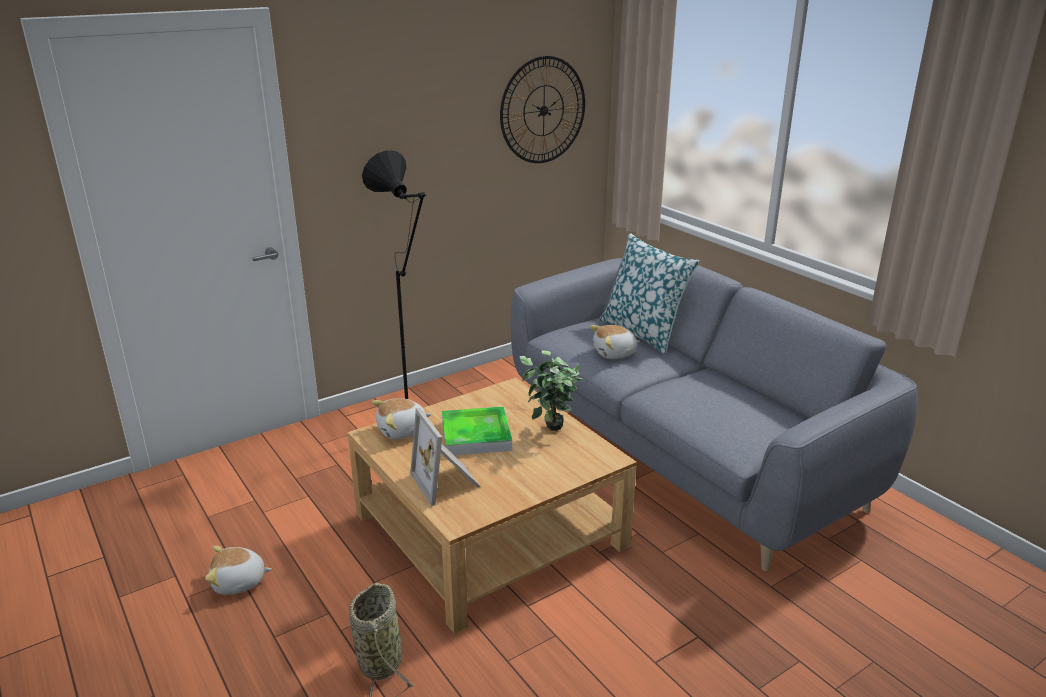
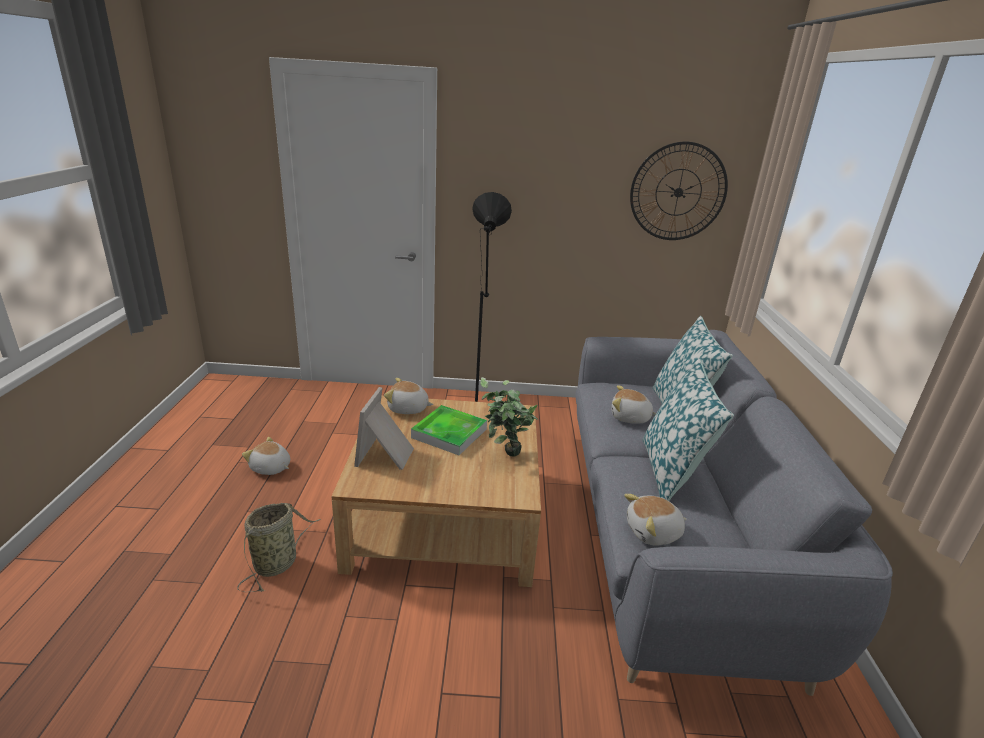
camera: 35 degrees right, 0 degrees up
(696, 384) = (671, 472): none -> pillow
(738, 435) = (653, 533): none -> plush toy

